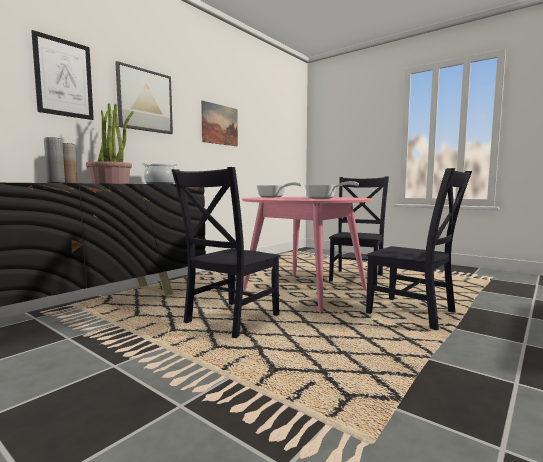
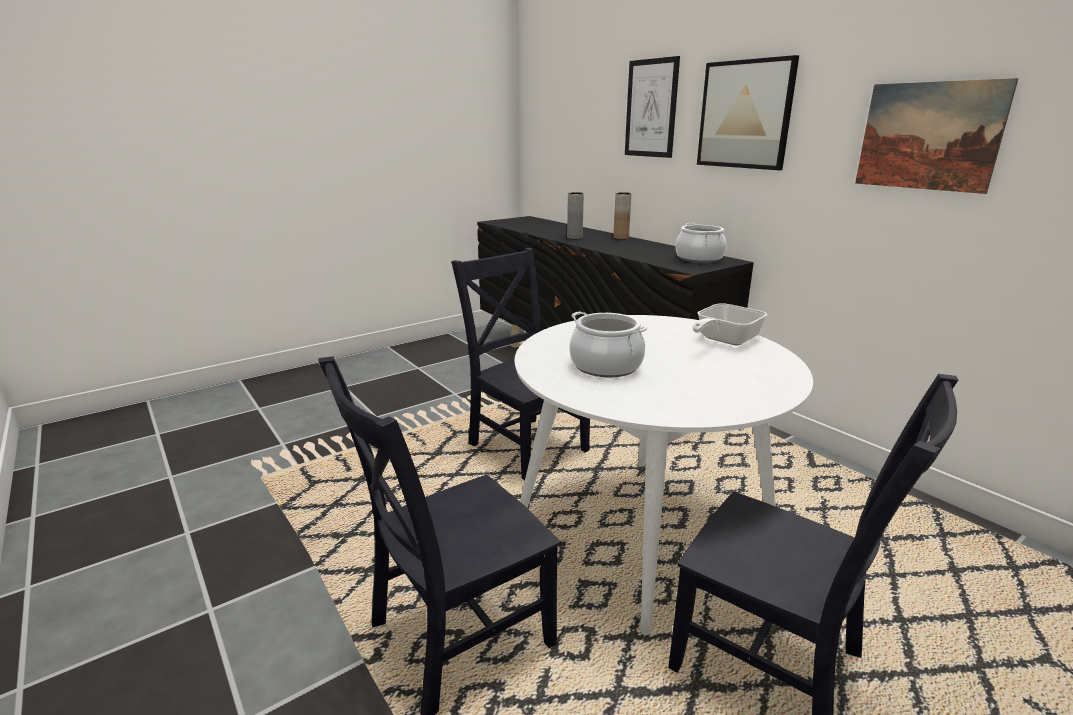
camera: 105 degrees right, 15 degrees up
(111, 183) = (643, 246): potted plant -> none
(305, 291) = (643, 533): pink dining table -> white dining table
(325, 198) = (606, 366): frying pan -> cooking pot

